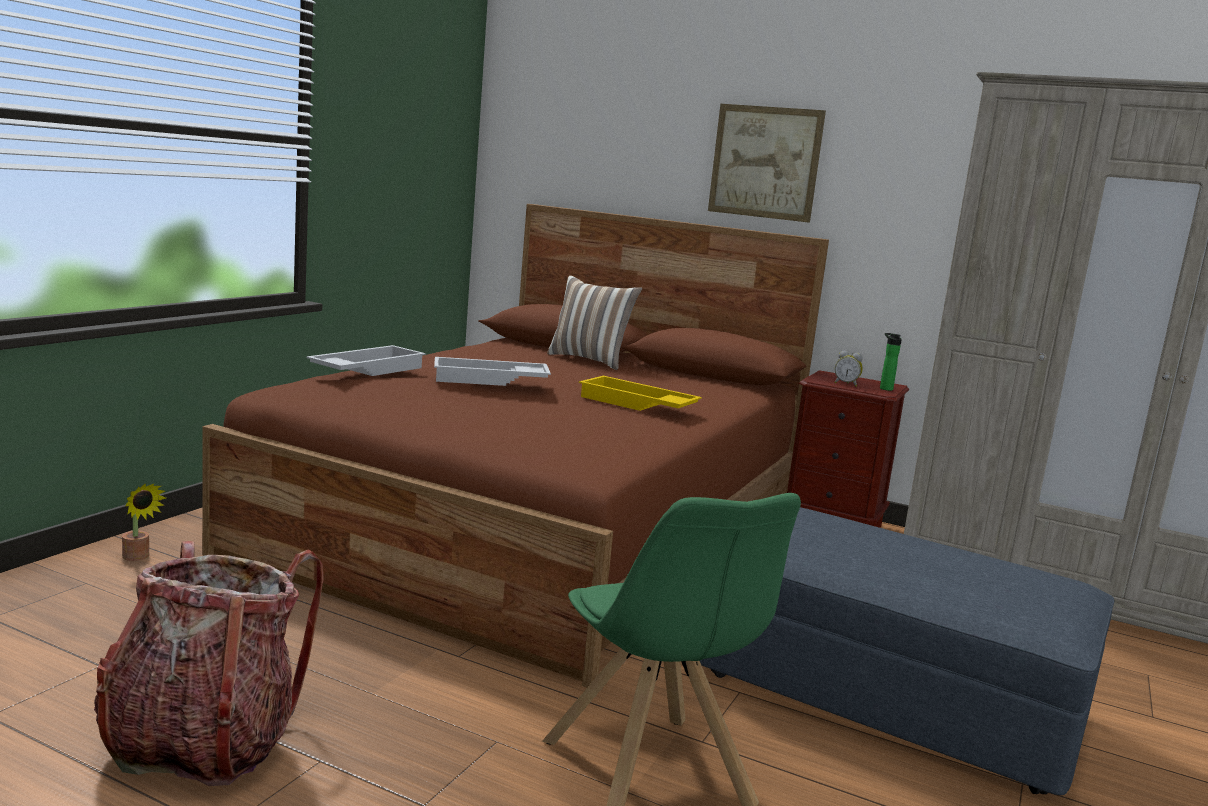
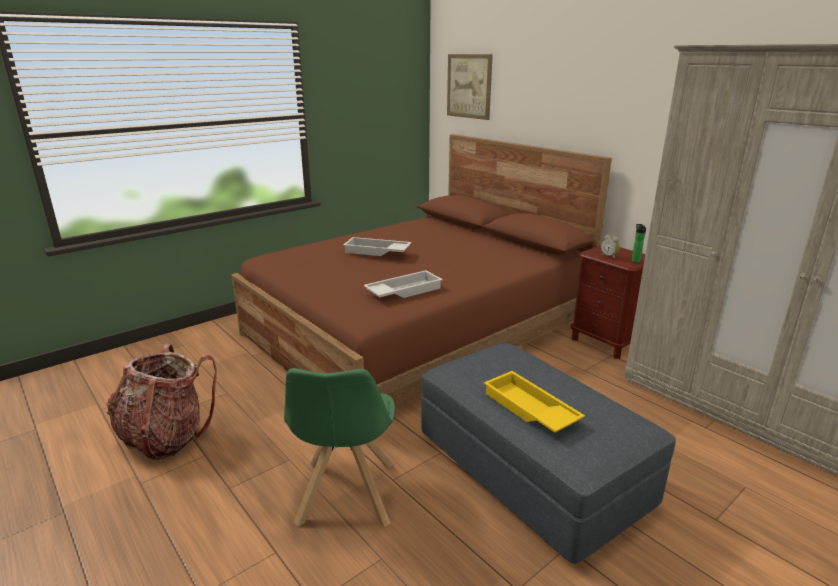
camera: 25 degrees right, 10 degrees up
(138, 557) = (212, 333): potted plant -> none
(367, 369) = (317, 244): white tray -> white tray (403, 290)
(590, 360) = (465, 233): pillow -> none
(636, 404) = (450, 270): yellow tray -> yellow tray (528, 409)
(765, 162) = (576, 105): picture -> picture (469, 86)

